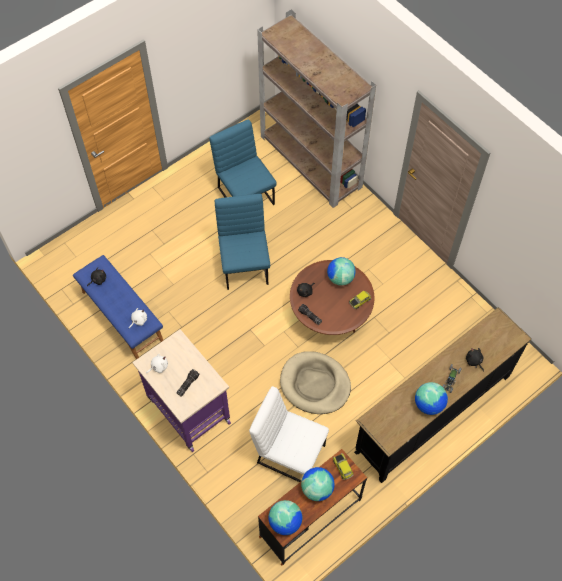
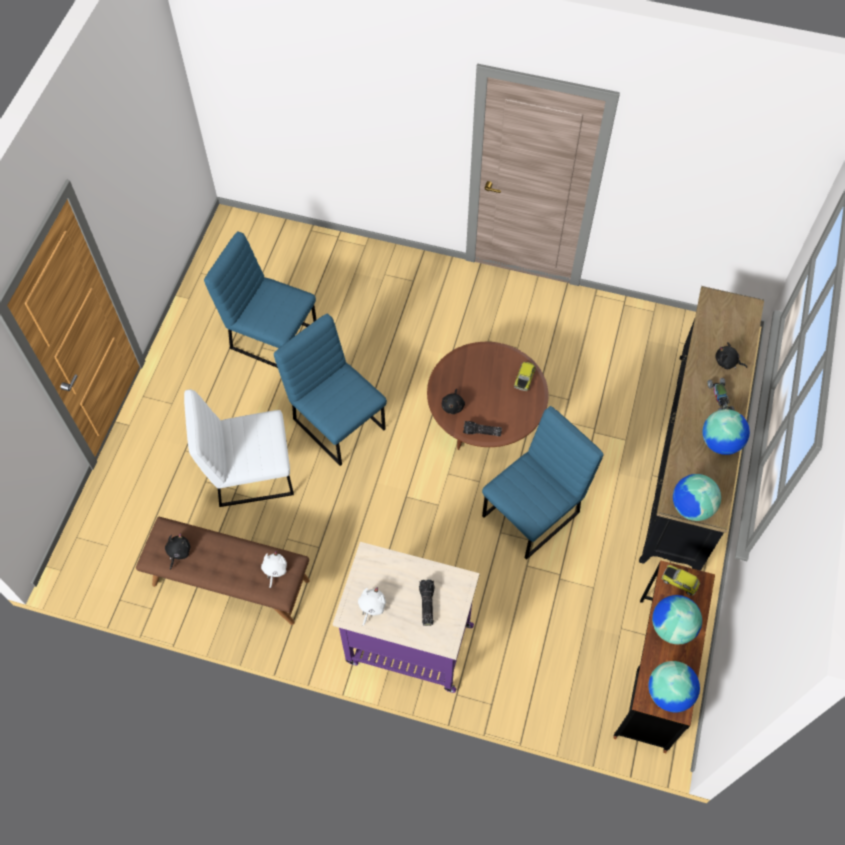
camera: 35 degrees left, 0 degrees up
(121, 316) = (230, 583): blue bench -> brown bench
(289, 452) = (568, 613): white chair -> white chair (250, 473)
(310, 161) = (321, 253): brown bookcase -> none
(315, 384) = (533, 512): beige dog bed -> blue chair
(340, 278) = (480, 365): globe -> globe (691, 507)

